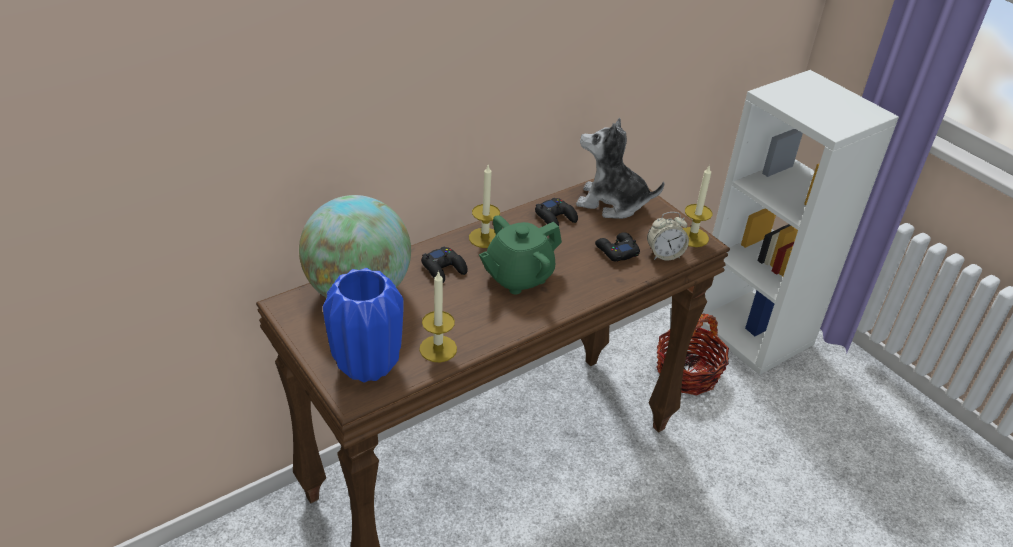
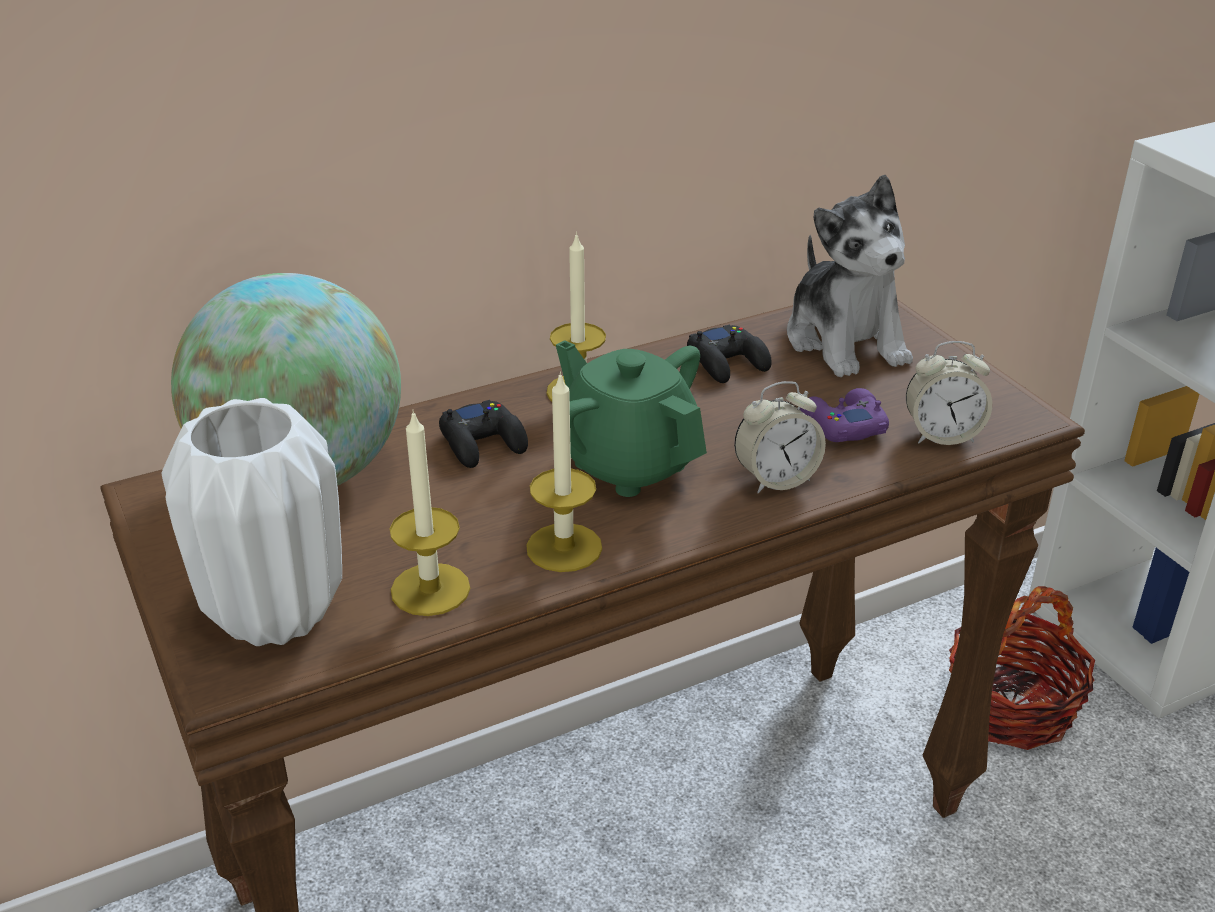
camera: 10 degrees right, 5 degrees down
(367, 366) = (273, 615): blue vase -> white vase
(518, 277) = (629, 463): green teapot -> green teapot turned 75 degrees clockwise
(589, 282) = (776, 479): none -> alarm clock
(611, 203) = (845, 340): plush toy -> plush toy turned 135 degrees counterclockwise
(616, 251) = (842, 424): black game controller -> purple game controller
(692, 237) = (1006, 406): candle -> candle (564, 547)

